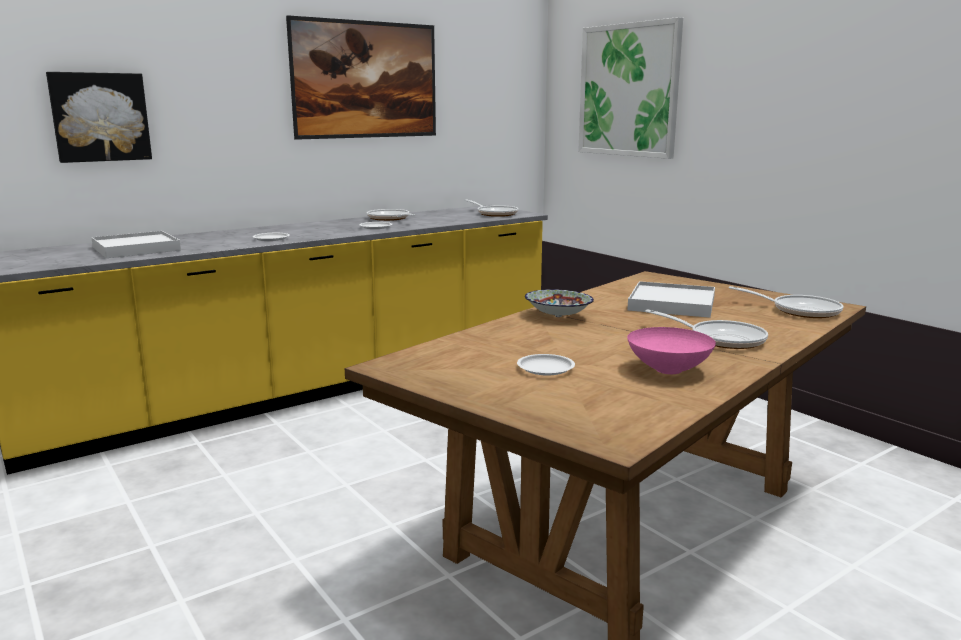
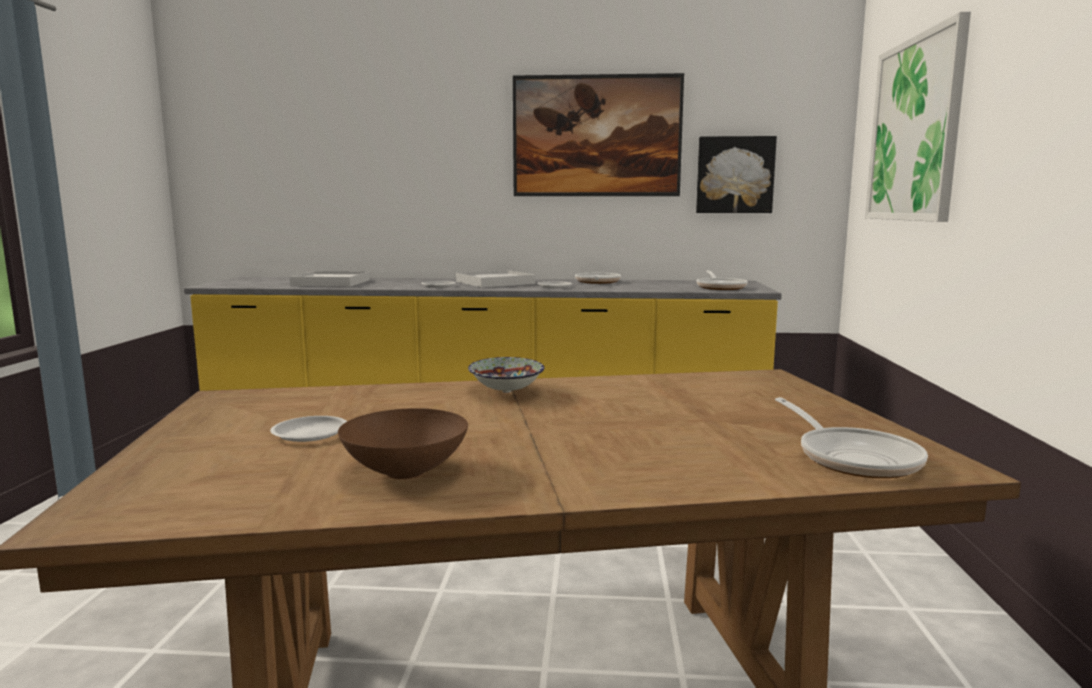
camera: 40 degrees right, 5 degrees down
(100, 117) = (344, 173): picture -> picture (734, 175)
(668, 370) = (404, 472): pink bowl -> brown bowl
(672, 304) = (681, 408): white tray -> white tray (495, 283)
(721, 339) = (595, 459): frying pan -> none

